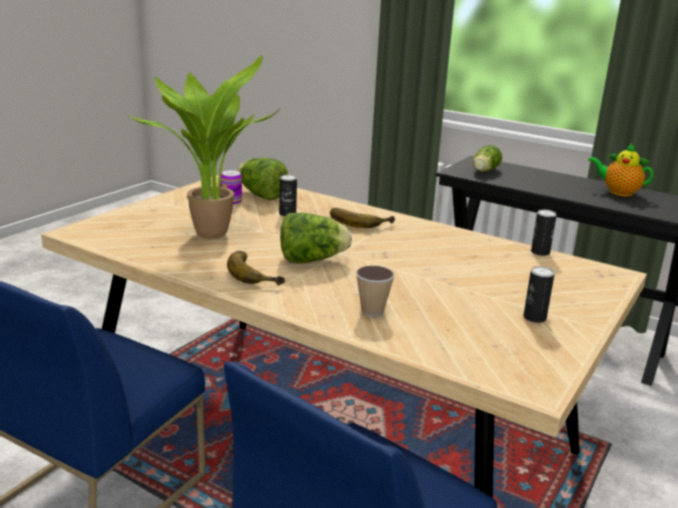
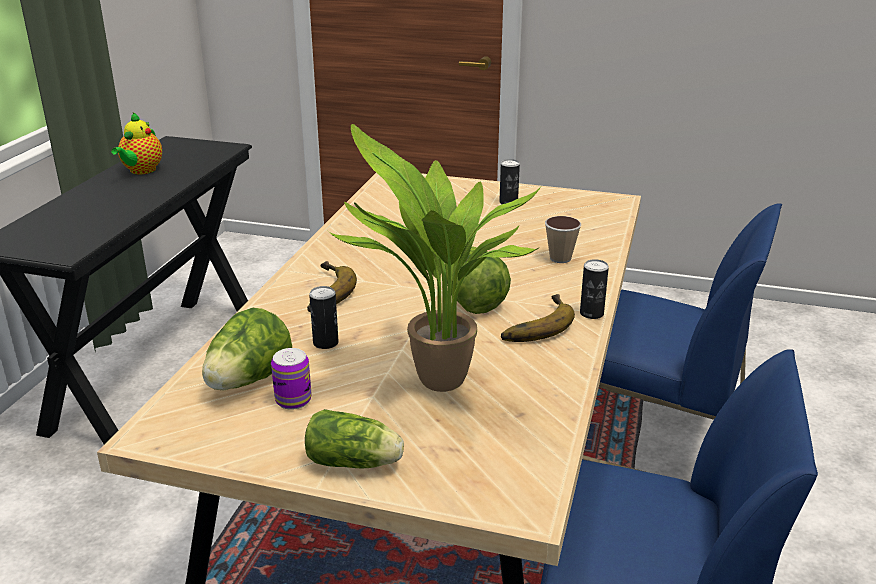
camera: 105 degrees left, 5 degrees up
(484, 171) = (60, 236): lettuce -> lettuce (356, 463)
(540, 252) = (361, 202): can -> can (591, 313)

